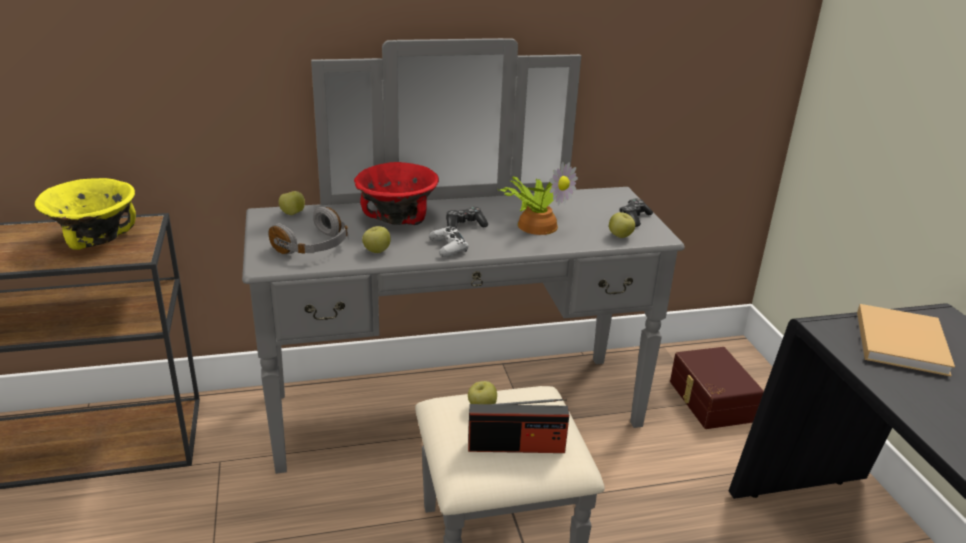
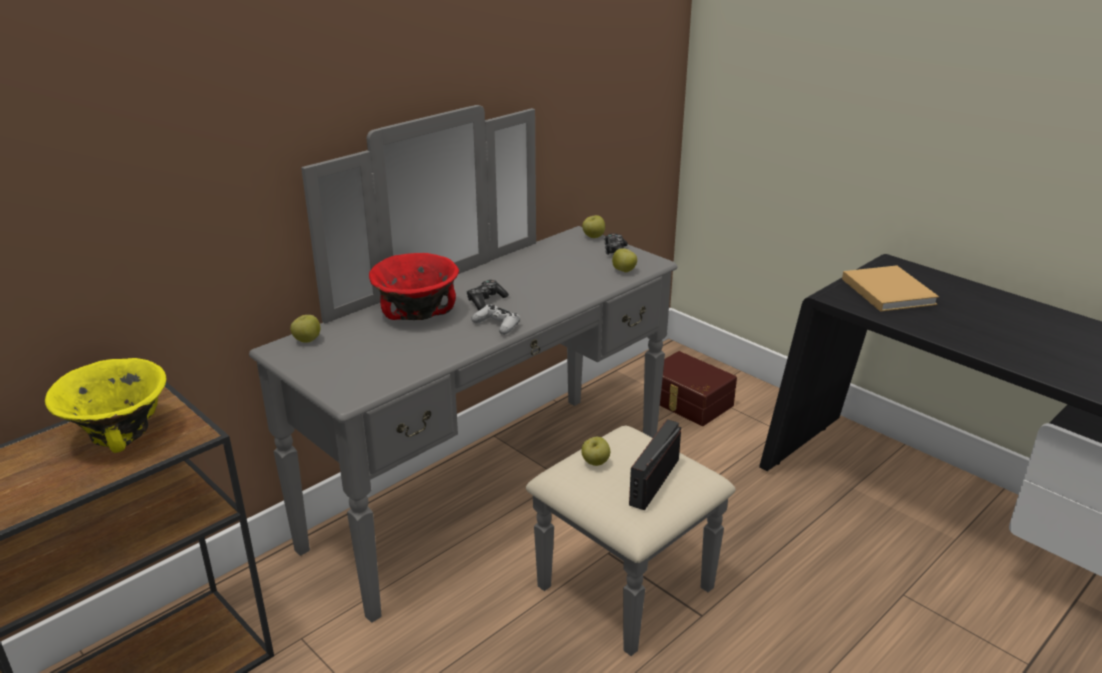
camera: 30 degrees left, 0 degrees up
(314, 247) = (373, 365): grey headphones -> none
(376, 251) = (437, 349): apple -> apple (593, 237)
(516, 446) = (654, 482): radio -> radio turned 150 degrees clockwise
(537, 224) = (546, 281): potted plant -> none

